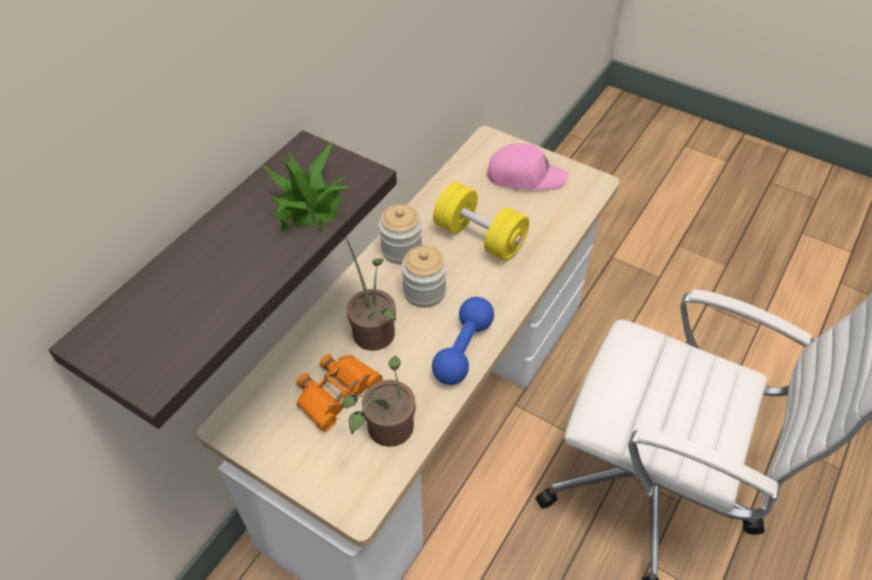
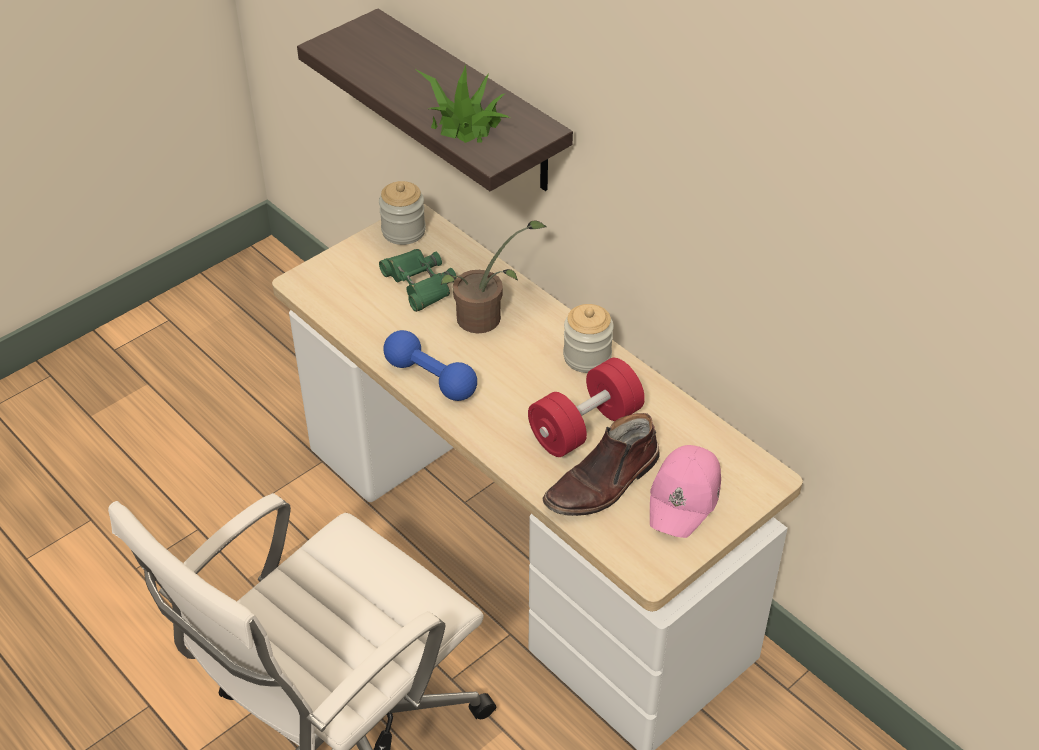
camera: 105 degrees right, 5 degrees down
(336, 393) = (419, 284): orange binoculars -> green binoculars
(386, 431) = (364, 309): potted plant -> none
(424, 291) = (519, 364): jar -> jar (403, 231)
(479, 237) = (585, 426): yellow dumbbell -> red dumbbell
(531, 218) = (603, 483): none -> brown boot

